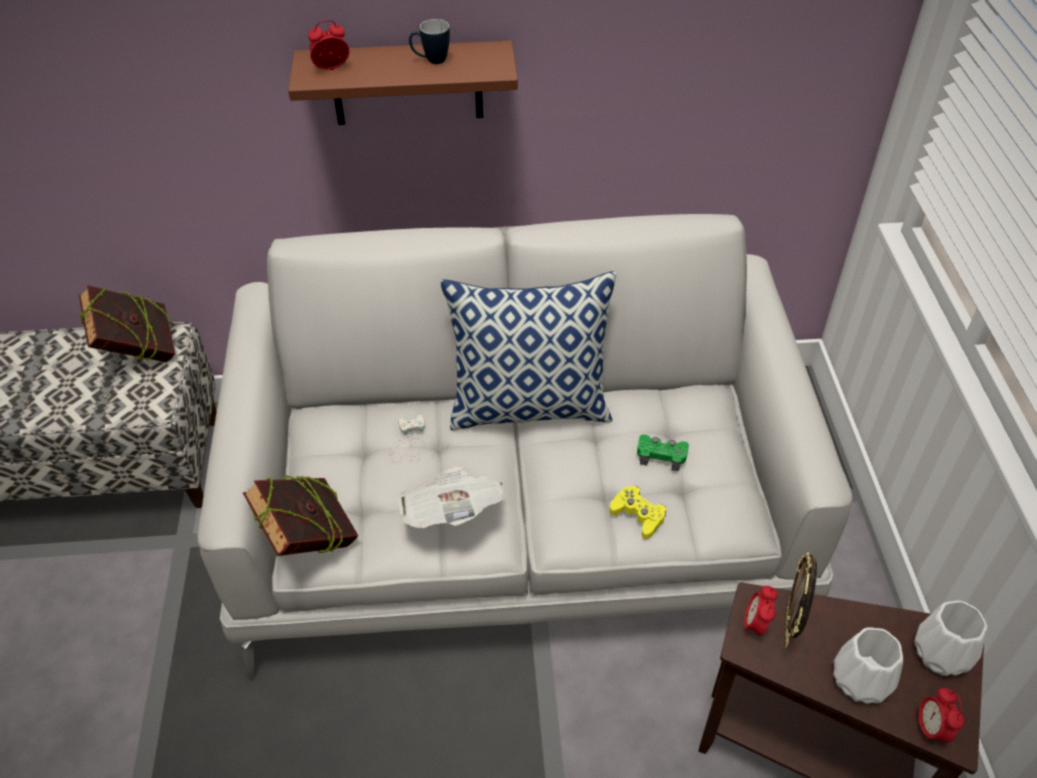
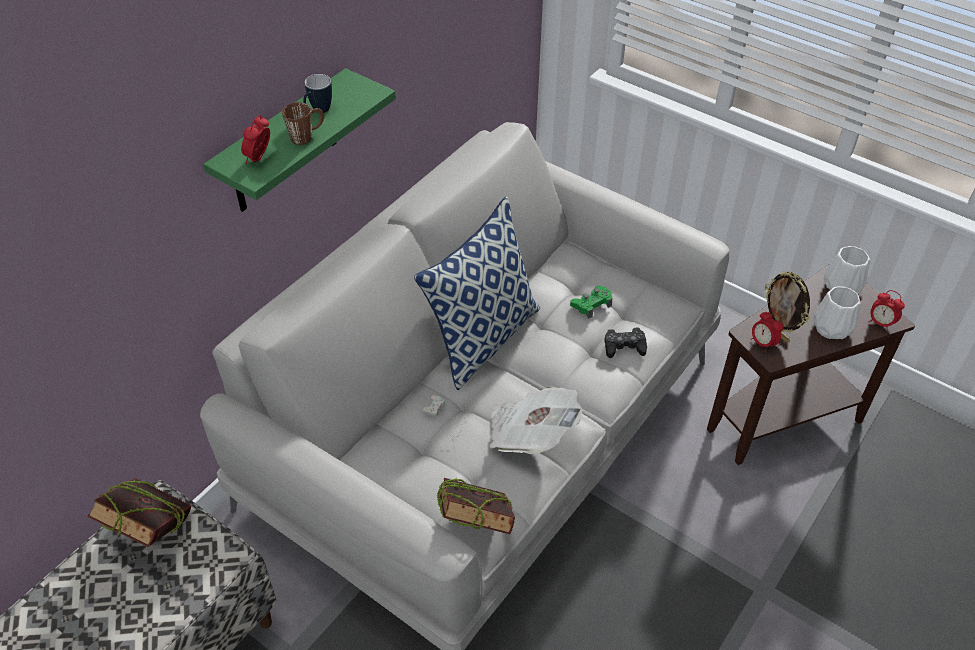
camera: 50 degrees left, 0 degrees up
(391, 73) = (307, 136): none -> brown mug
(407, 83) = (283, 145): brown shelf -> green shelf
(638, 515) = (624, 346): yellow game controller -> black game controller

